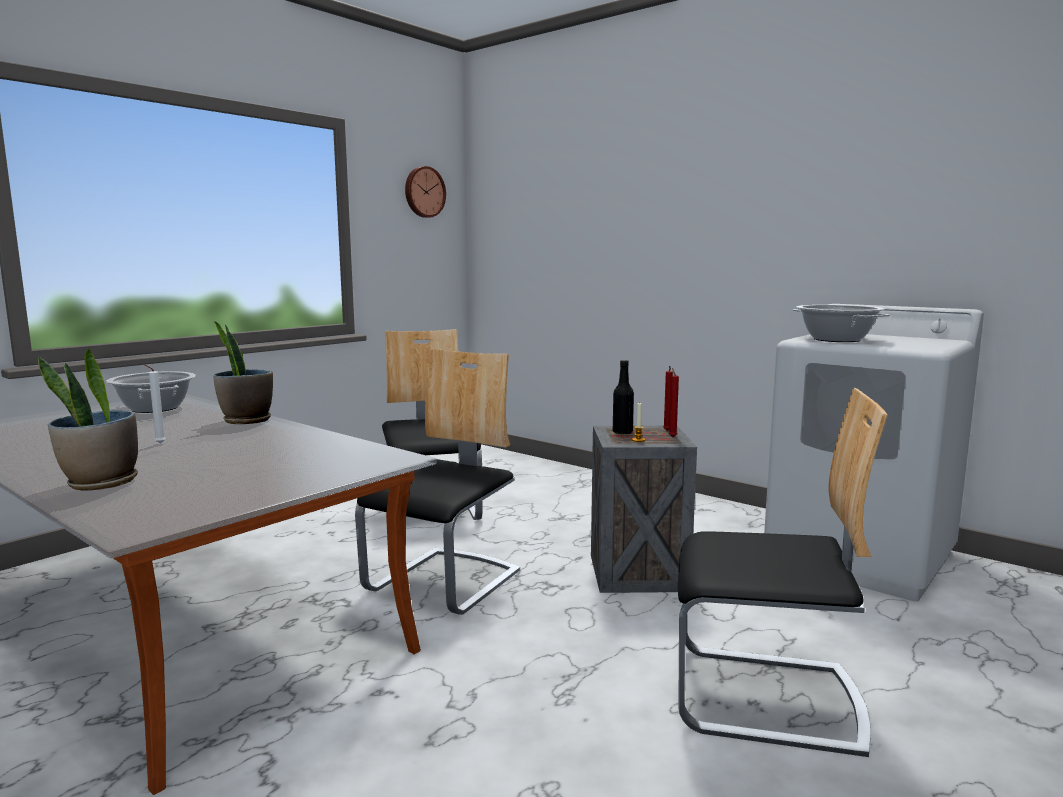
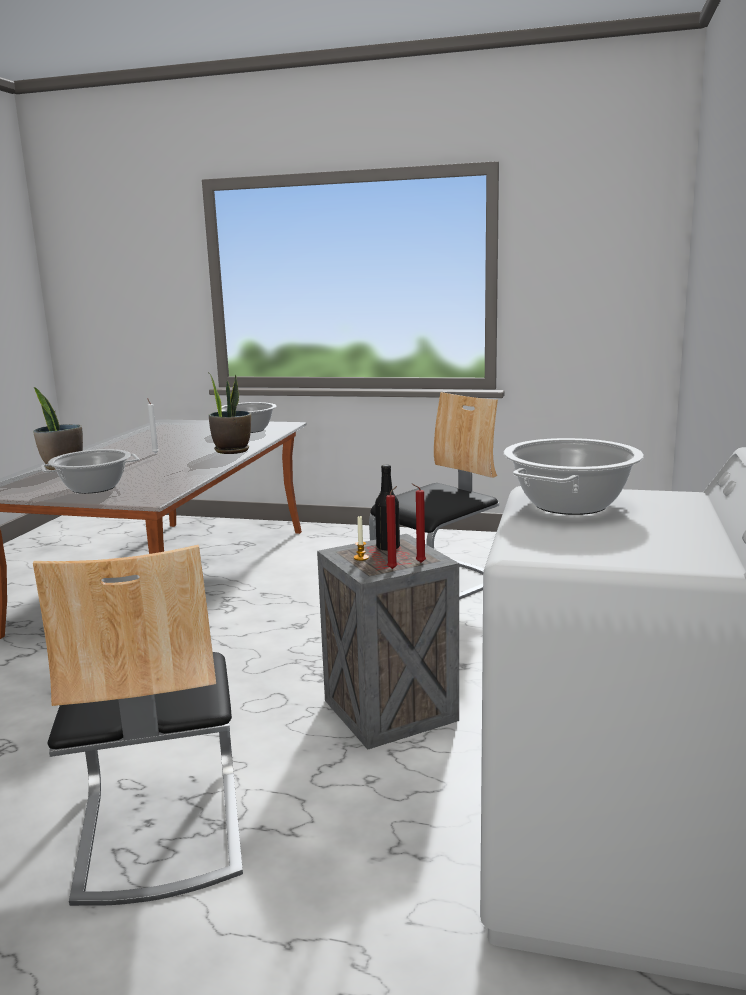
camera: 65 degrees right, 5 degrees up
(282, 474) = (94, 488): none -> cooking pot
(424, 192) = (610, 228): wall clock -> none
(445, 582) = (292, 631): chair -> none

